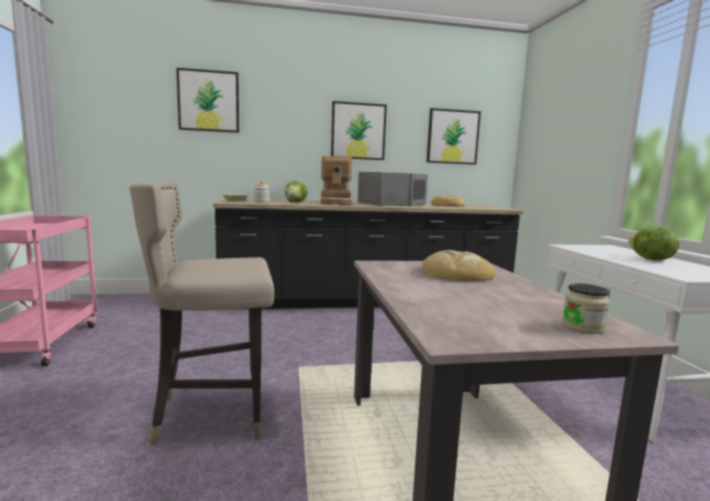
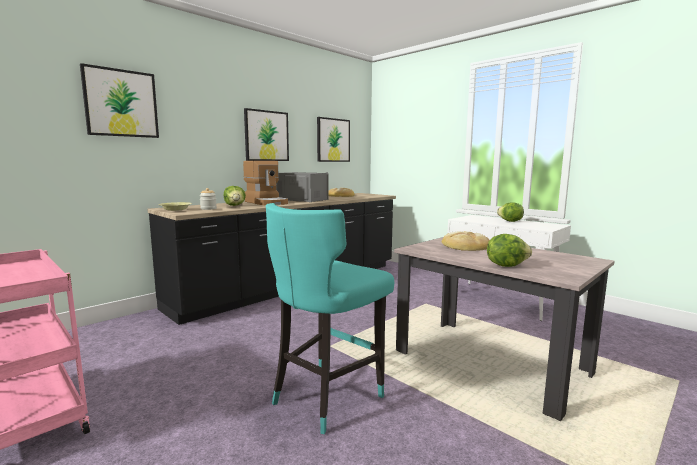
camera: 35 degrees left, 0 degrees up
(213, 413) = (327, 397): beige stool -> turquoise stool
(420, 302) = (506, 265): none -> lettuce
(583, 327) = (579, 261): jar -> none

